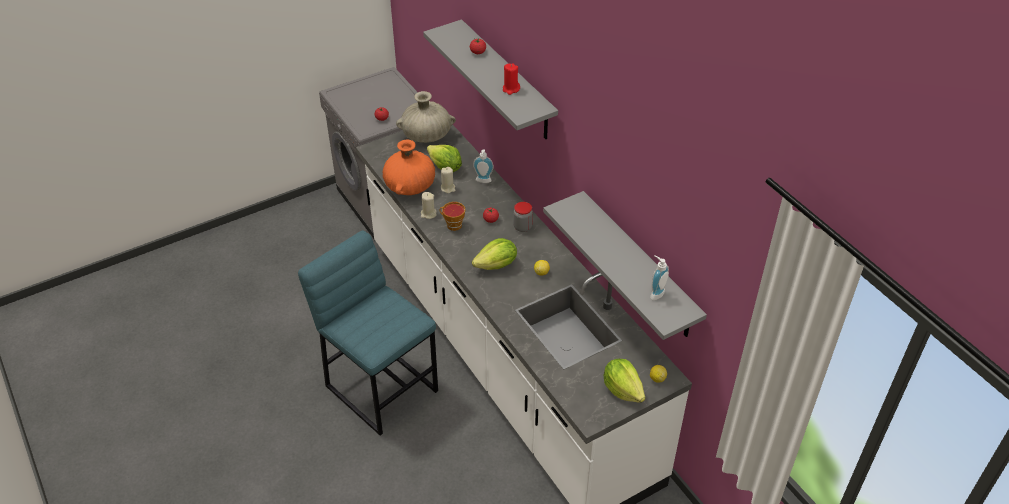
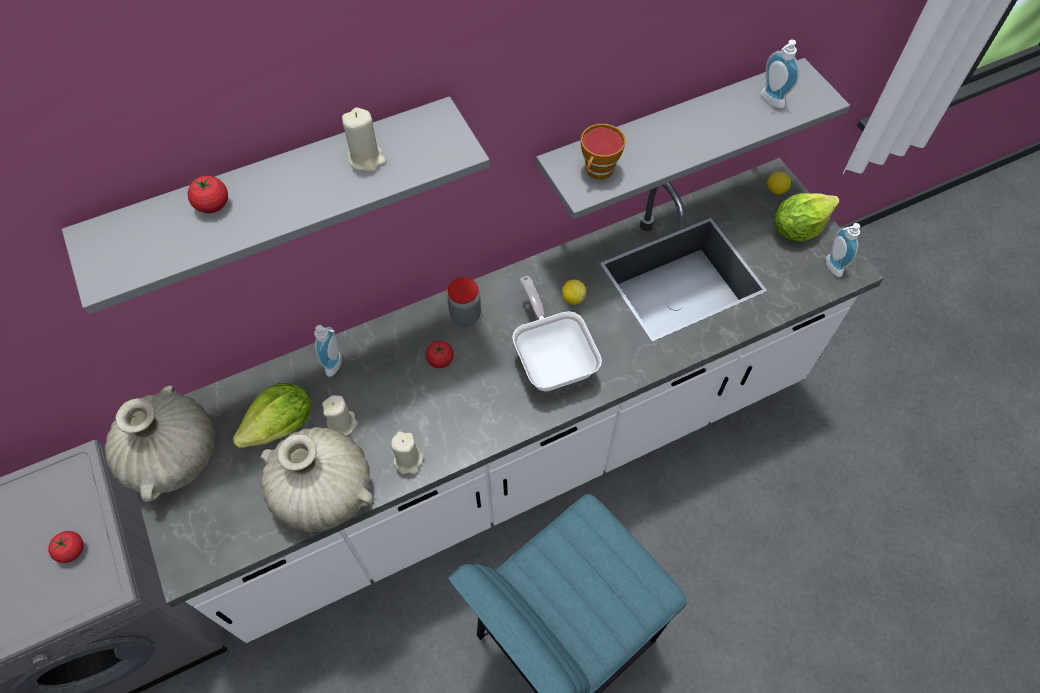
camera: 85 degrees left, 15 degrees up
(409, 186) = (323, 492): orange vase -> beige vase
(452, 225) = (444, 421): cup -> cup (598, 171)
(497, 265) = (552, 358): lettuce -> frying pan
(511, 89) = (366, 158): red candle -> beige candle
(590, 406) = (830, 267): none -> soap dispenser

